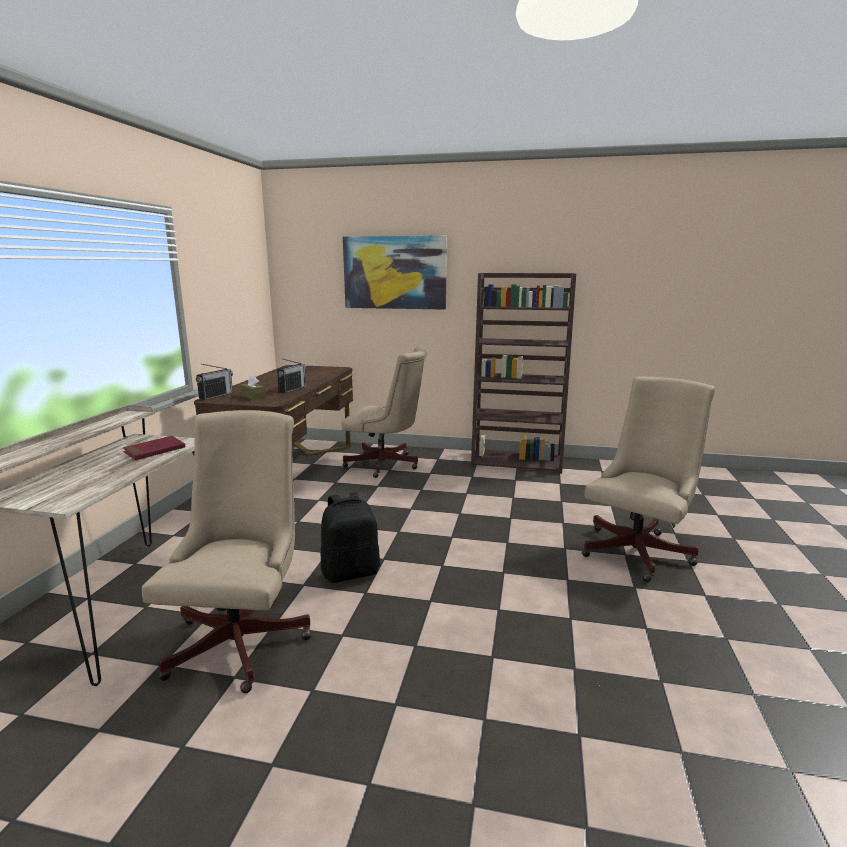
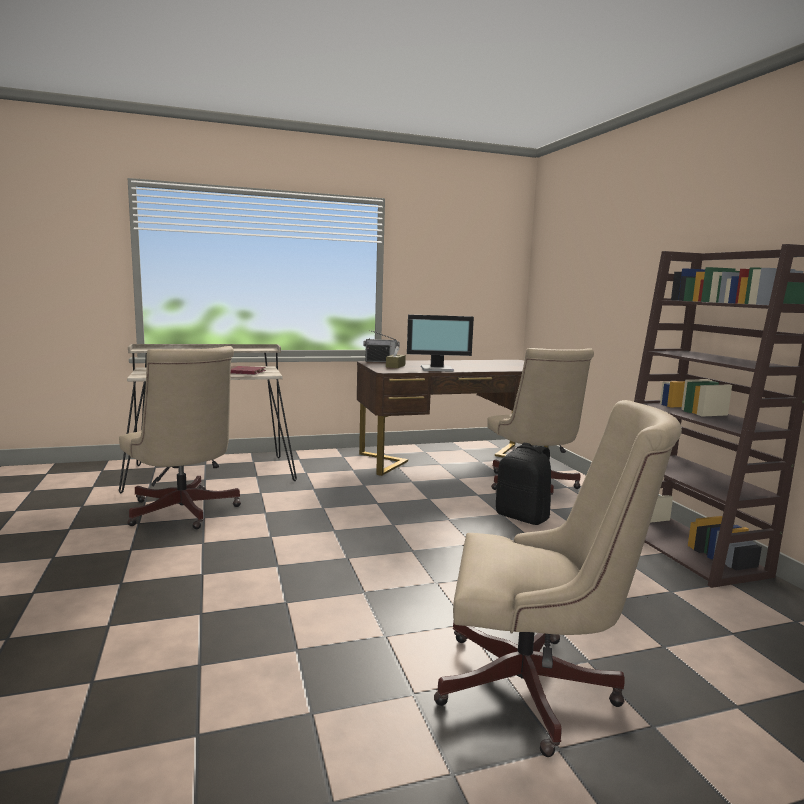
camera: 60 degrees right, 5 degrees down
(243, 637) = (183, 513): beige office chair -> beige office chair turned 75 degrees clockwise
(292, 389) = (437, 369): radio -> monitor
(351, 572) = (298, 523): black backpack -> black backpack (523, 517)
(394, 272) = (616, 258): picture -> none

